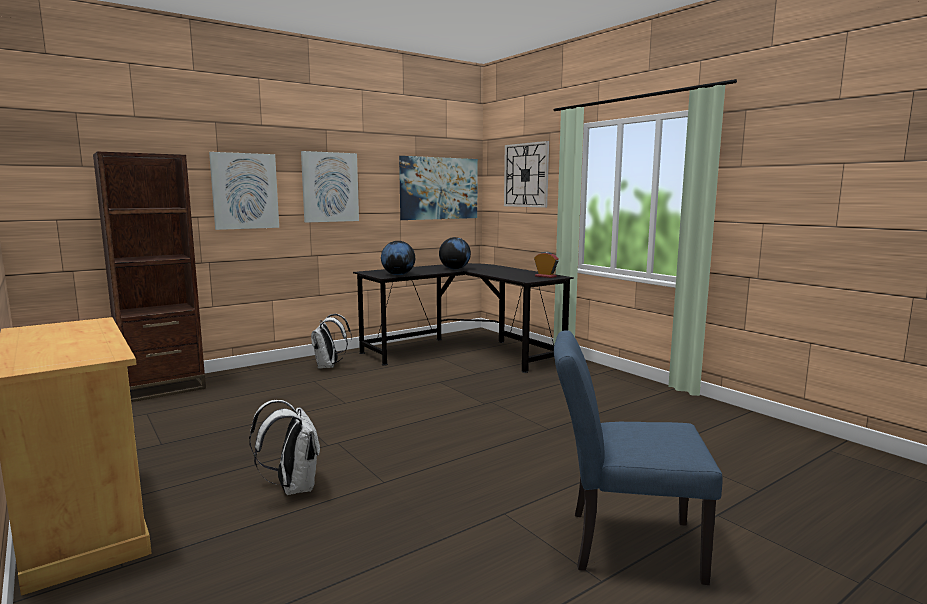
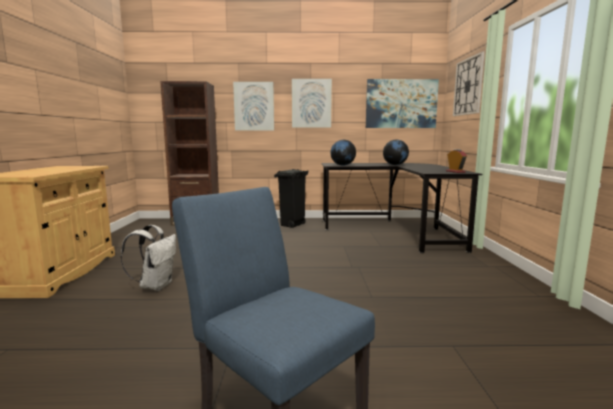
camera: 35 degrees right, 0 degrees up
(329, 366) = (292, 225): white backpack -> black trash can

